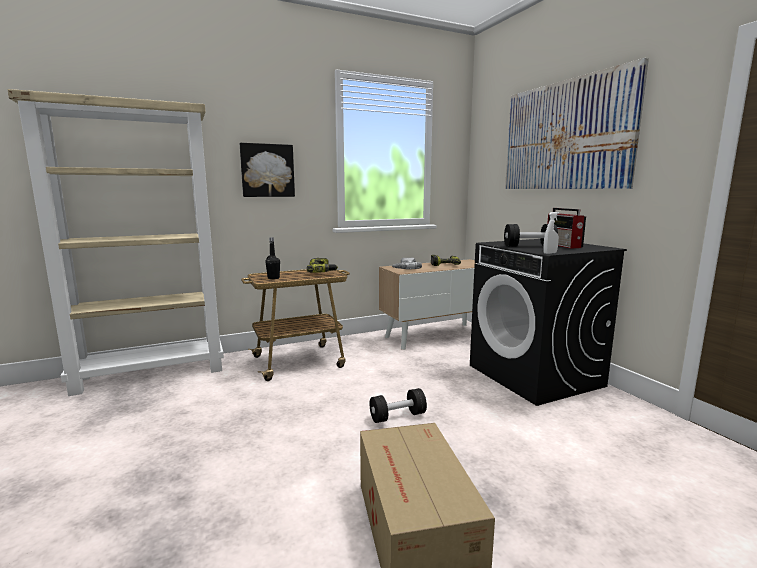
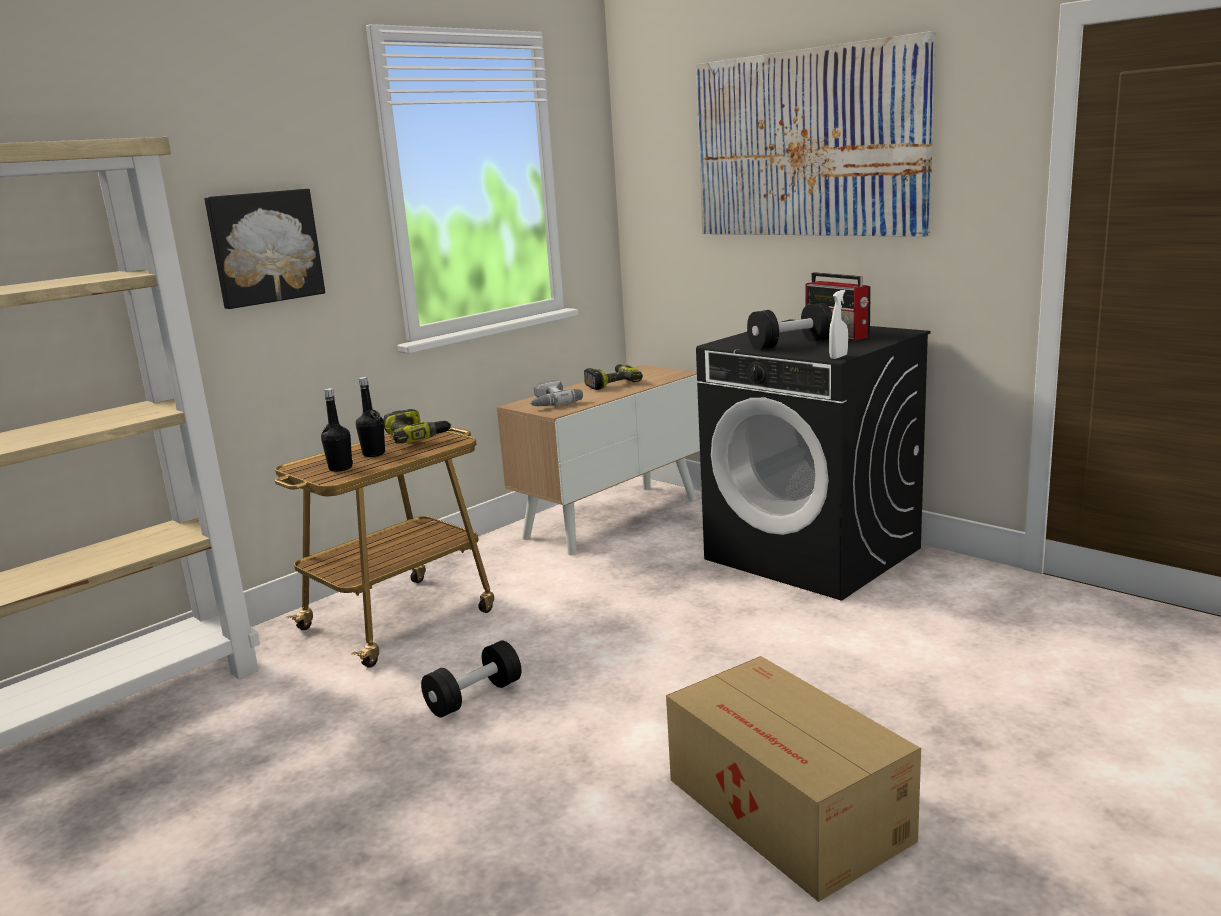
camera: 20 degrees left, 5 degrees up
(295, 275) = (374, 454): none -> black bottle
(397, 416) = (649, 668): black dumbbell -> black dumbbell (474, 697)

